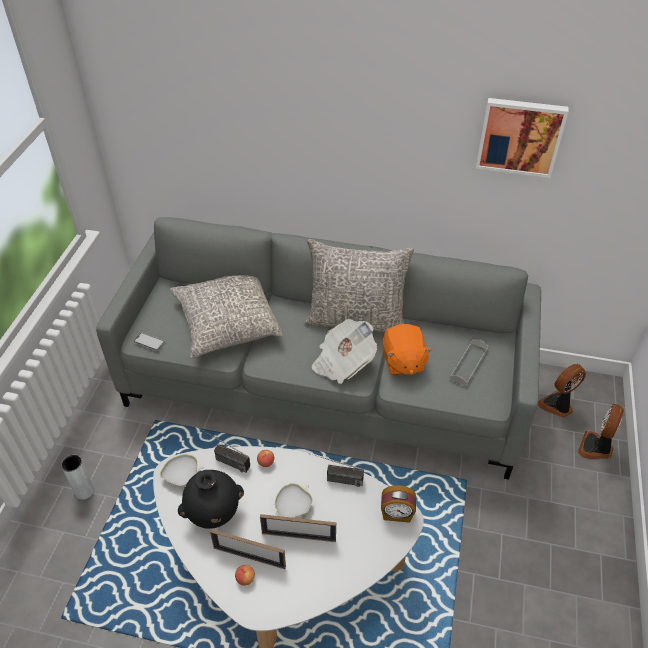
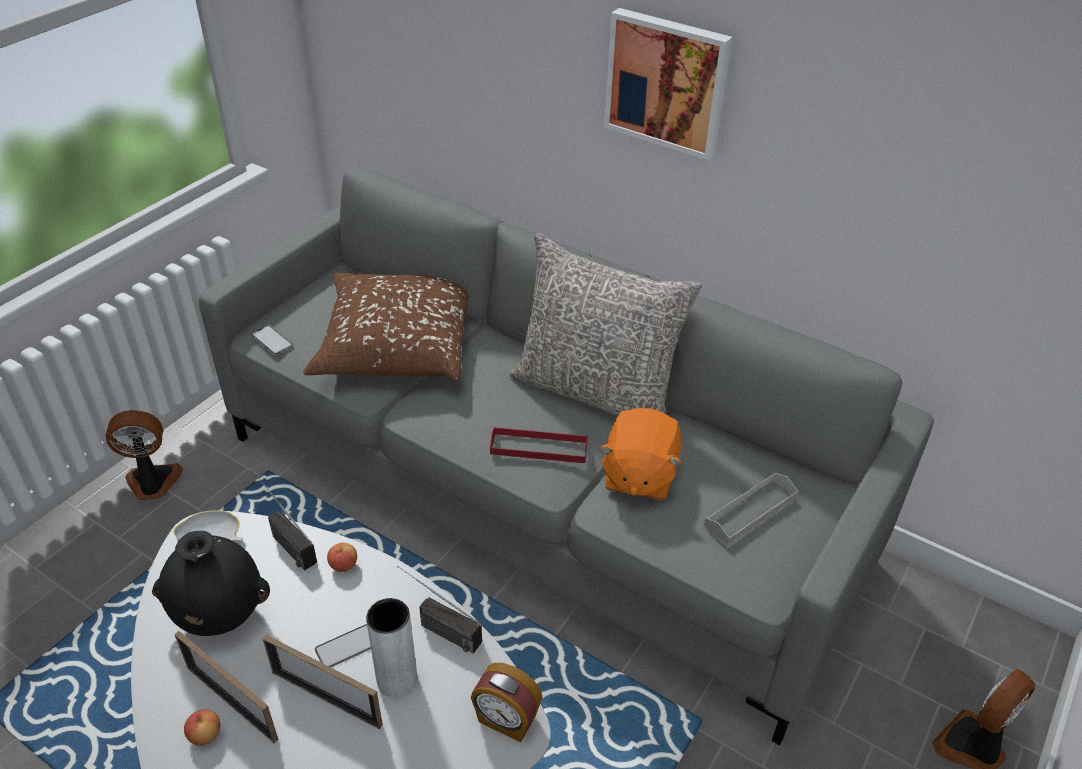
camera: 20 degrees right, 5 degrees down
(84, 491) = (119, 538): grey vase -> grey vase (397, 680)
(226, 322) = (395, 343): grey pillow -> brown pillow
(294, 506) = (347, 647): white bowl -> phone
(343, 362) = (539, 448): newspaper -> red tray
(520, 136) = (926, 114): picture -> picture (667, 82)
(557, 405) = (927, 649): fan -> fan (153, 483)

